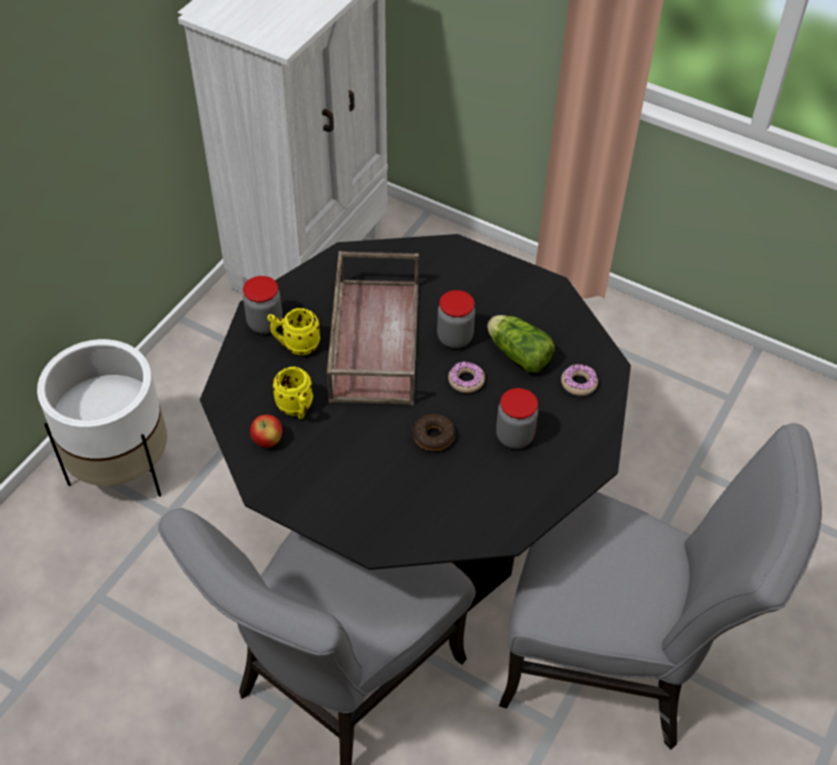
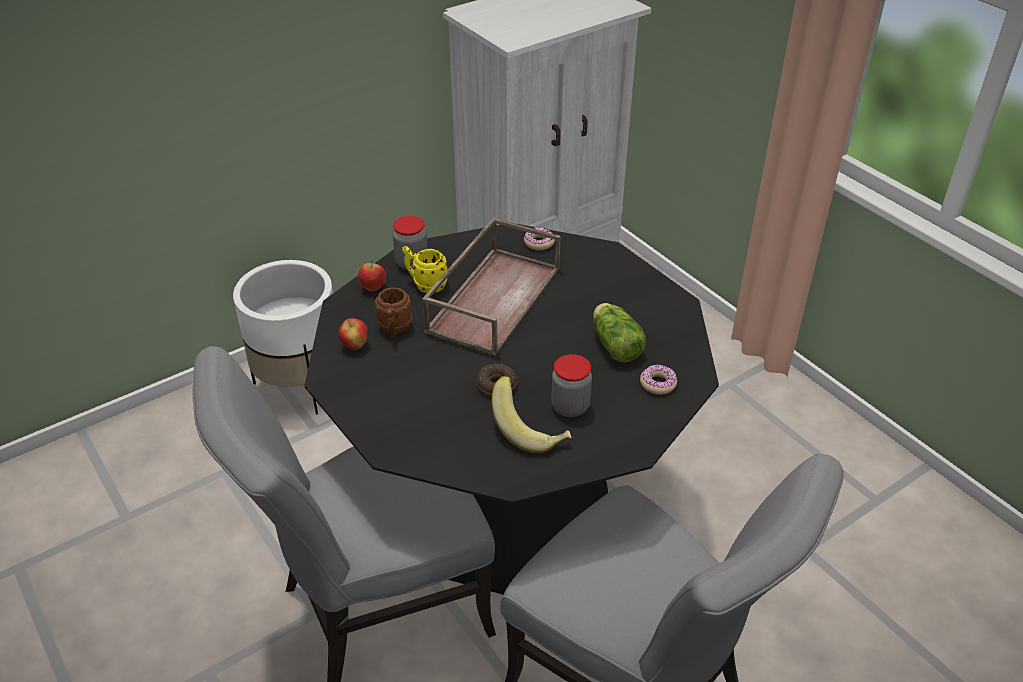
camera: 25 degrees right, 10 degrees down
(243, 367) = (373, 288): none -> apple
(297, 409) = (394, 330): yellow mug -> brown mug
(455, 338) = (565, 316): jar -> none
(466, 380) = (554, 351): donut -> donut (539, 243)
(493, 474) = (530, 430): none -> banana

